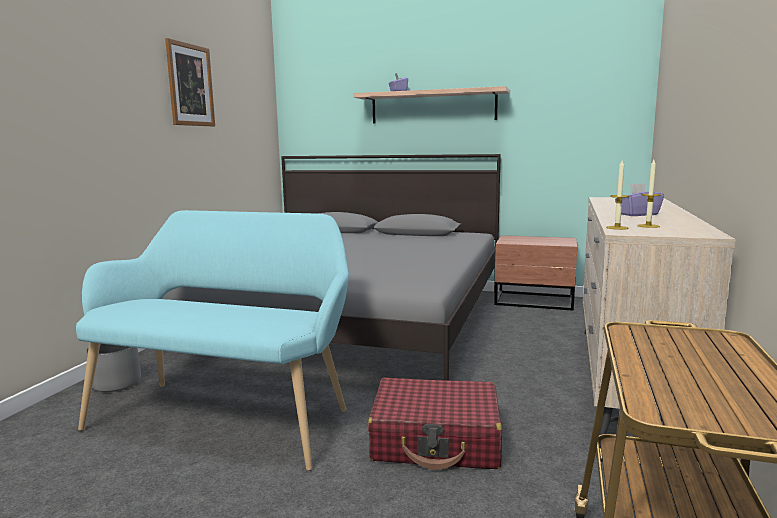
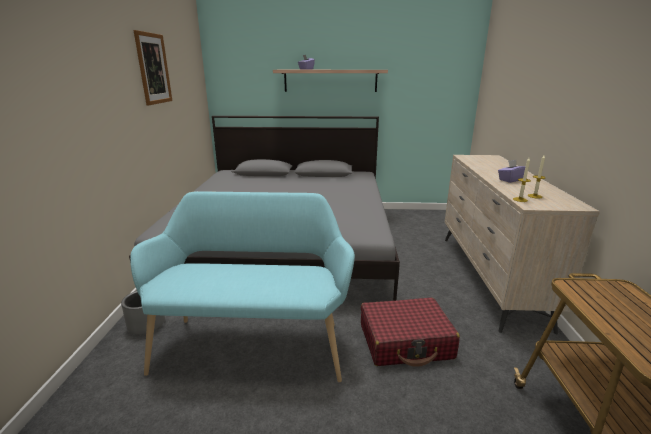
camera: 15 degrees left, 10 degrees up
(535, 301) = (402, 215): brown nightstand -> none

